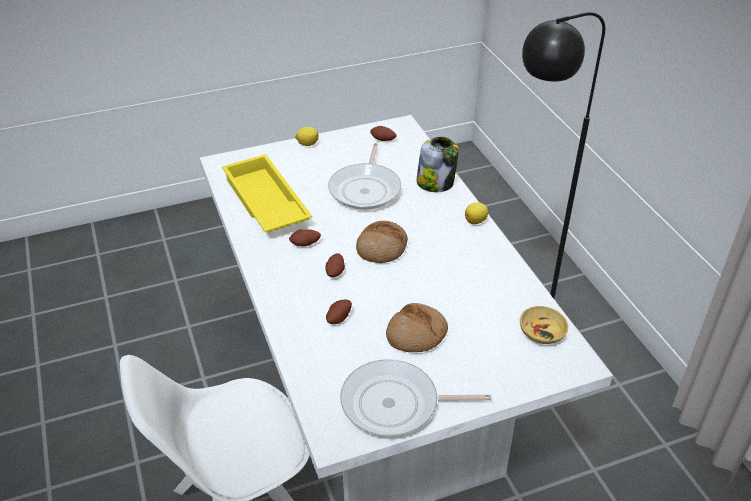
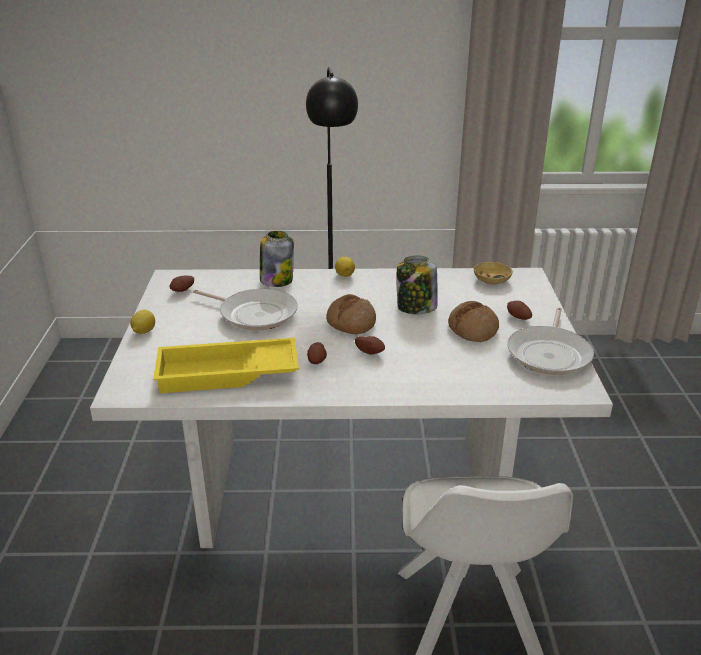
camera: 70 degrees left, 10 degrees down
(338, 318) = (434, 362): potato -> potato (517, 318)
(437, 284) = (415, 307): none -> jar

